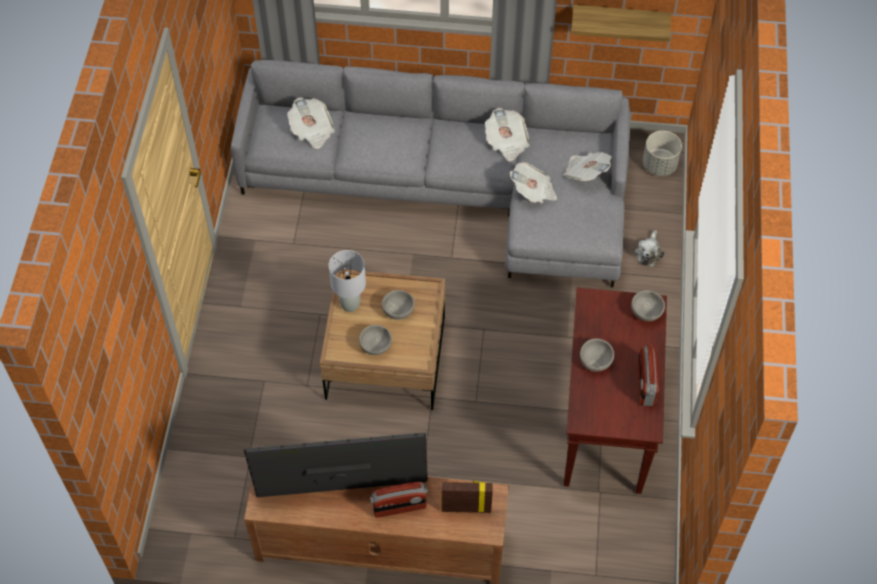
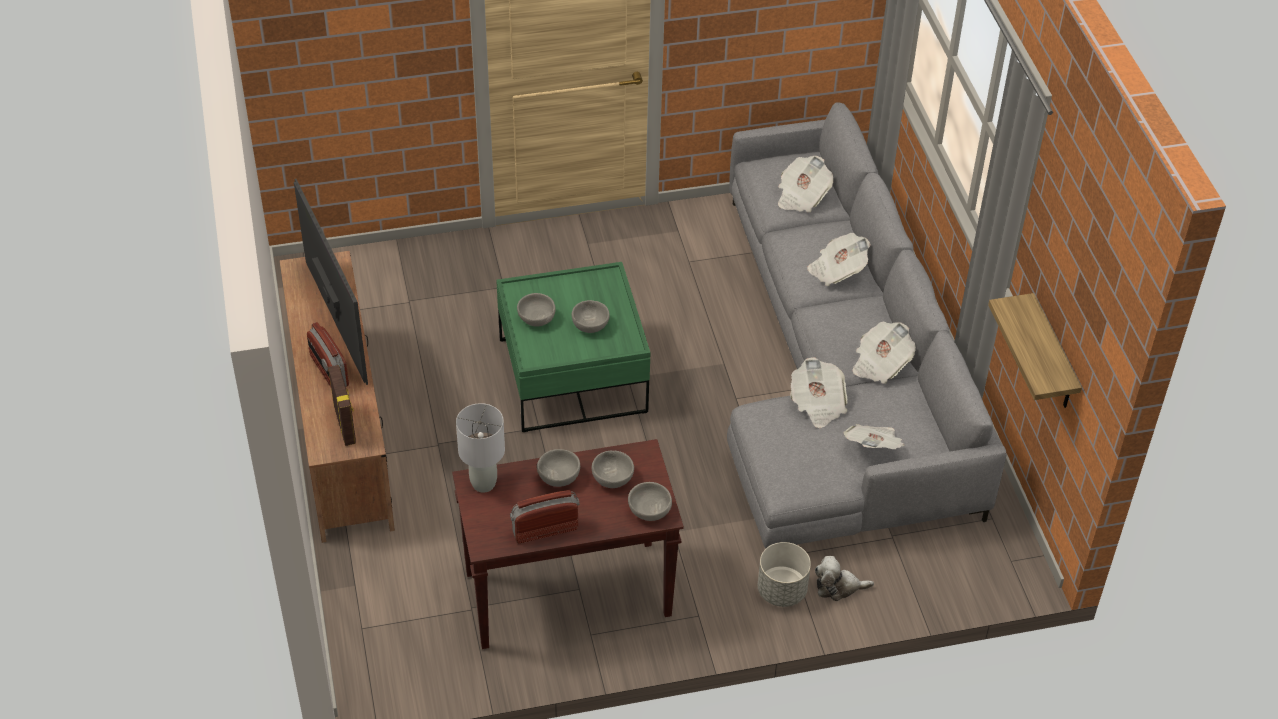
camera: 70 degrees right, 10 degrees down
(350, 305) = (580, 285): grey table lamp -> grey table lamp (483, 484)
(386, 358) = (573, 376): brown coffee table -> green coffee table
(403, 135) = (837, 270): none -> newspaper
(608, 327) = (611, 479): none -> grey bowl
(659, 165) = (987, 570): grey planter -> grey planter (782, 591)

